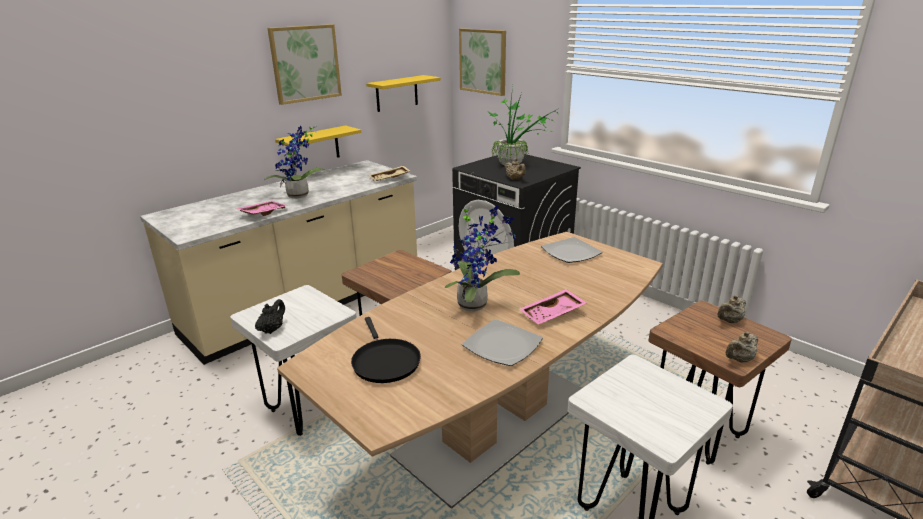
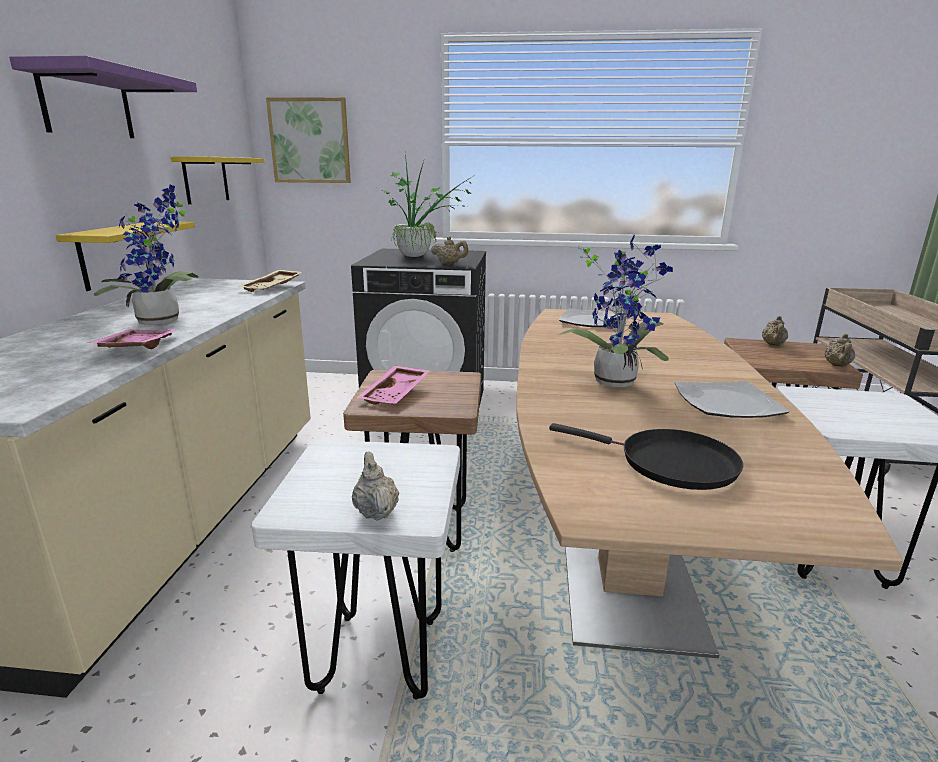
camera: 40 degrees left, 5 degrees down
(272, 329) = (376, 511): black teapot -> beige teapot
(305, 63) = (87, 104): picture -> purple shelf
(553, 314) = (696, 366): pink tray -> pink tray (396, 394)

